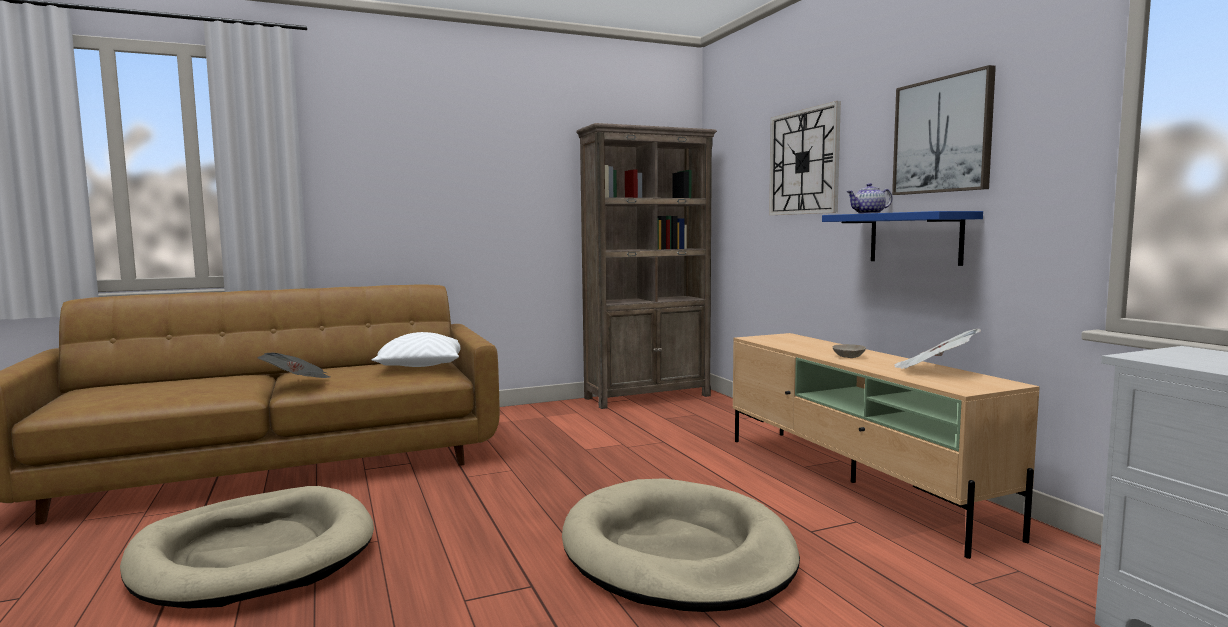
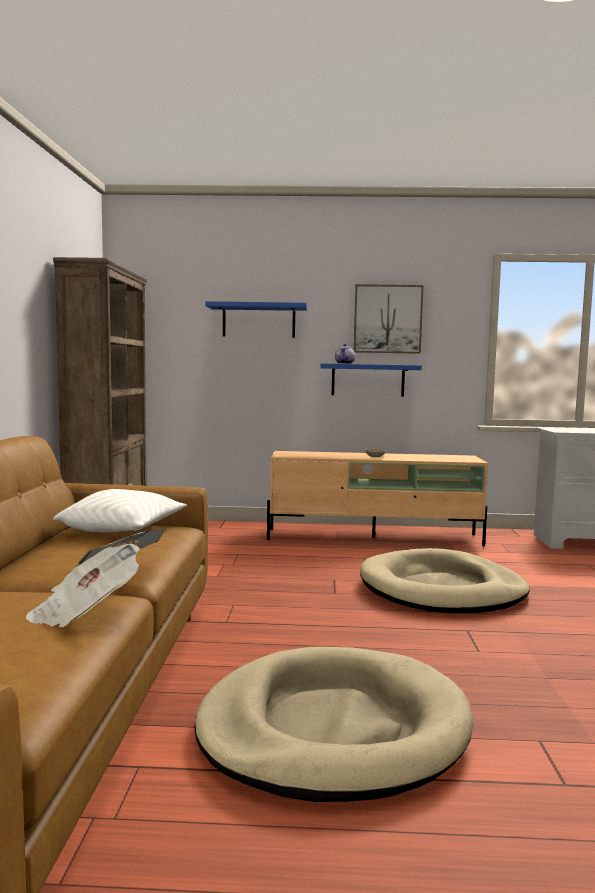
camera: 65 degrees left, 0 degrees up
(804, 162) = (259, 321): wall clock -> blue shelf
(933, 370) = (427, 456): newspaper -> newspaper (85, 612)

